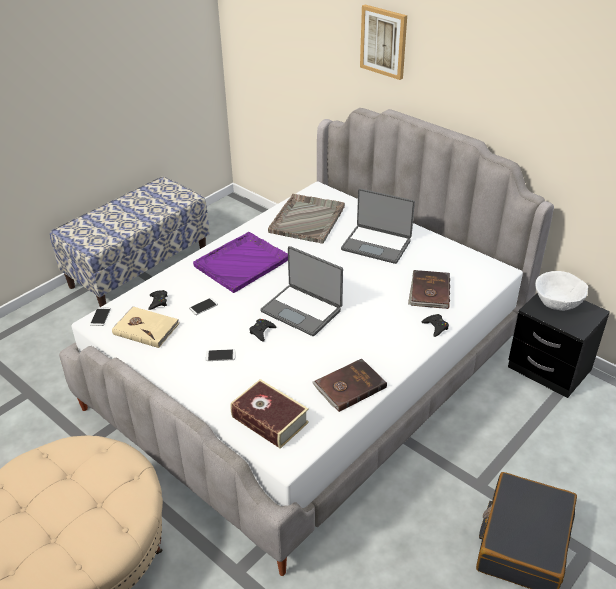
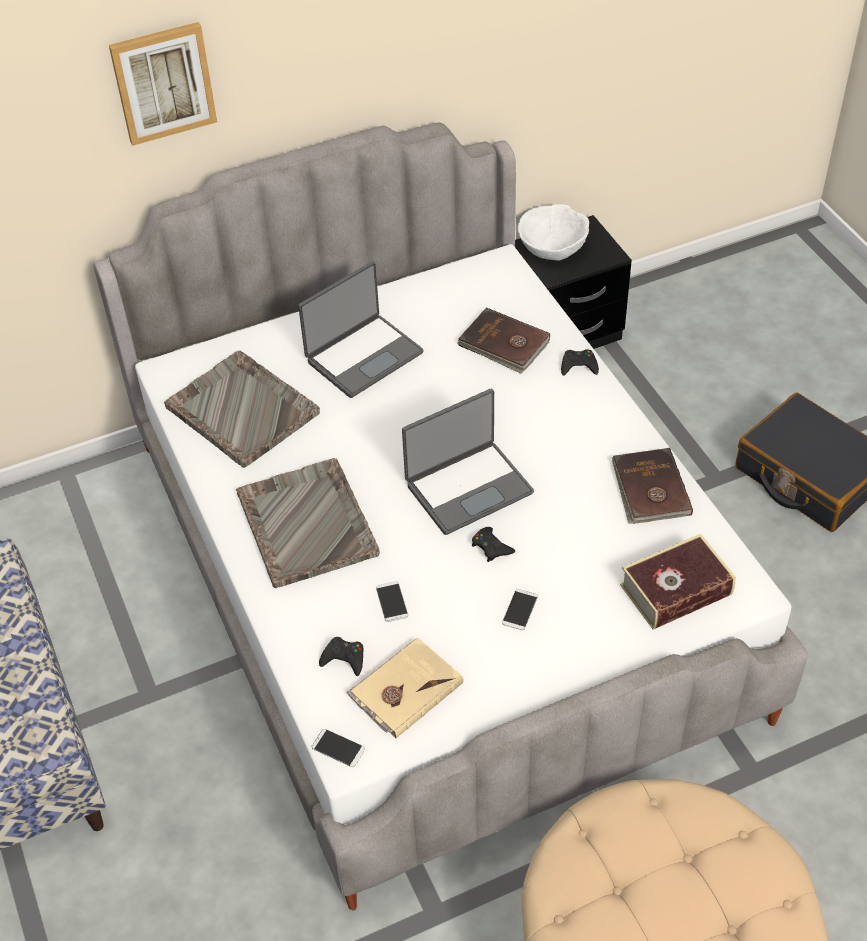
camera: 65 degrees left, 10 degrees up
(242, 263) = (306, 523): purple tray -> grey tray

